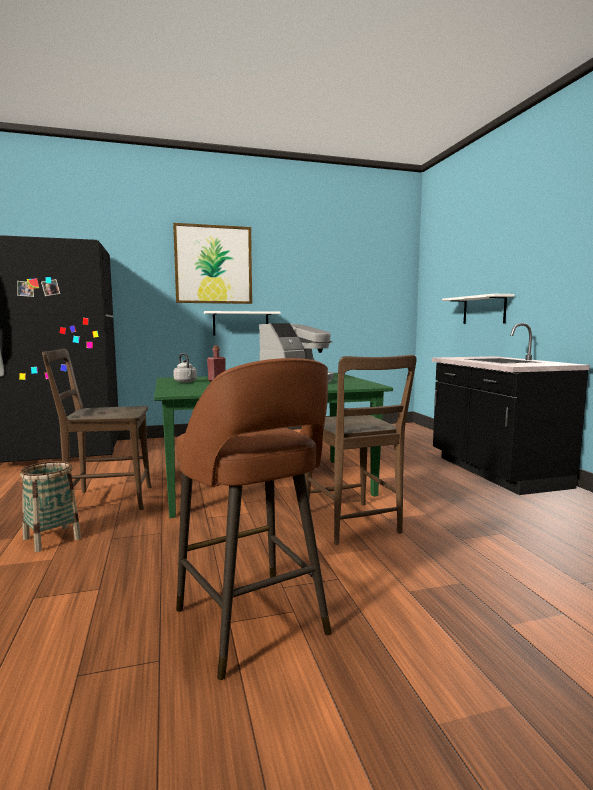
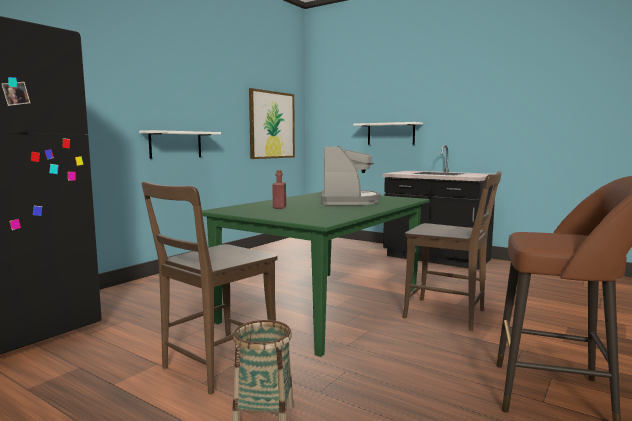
camera: 40 degrees left, 0 degrees up
(186, 382) = (260, 211): grey kettle -> none
(213, 265) = (147, 75): picture -> picture (272, 125)

